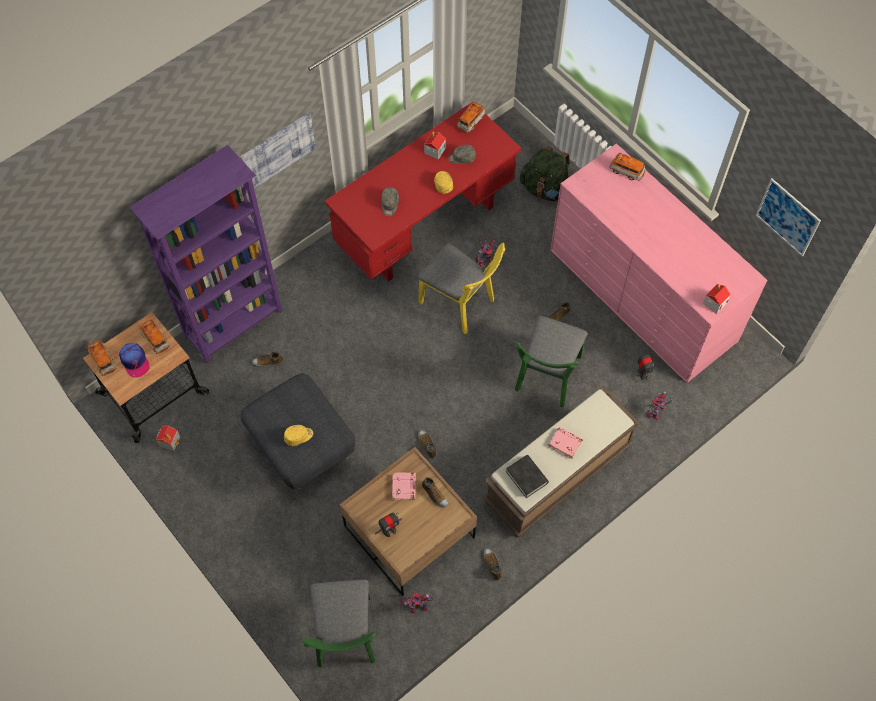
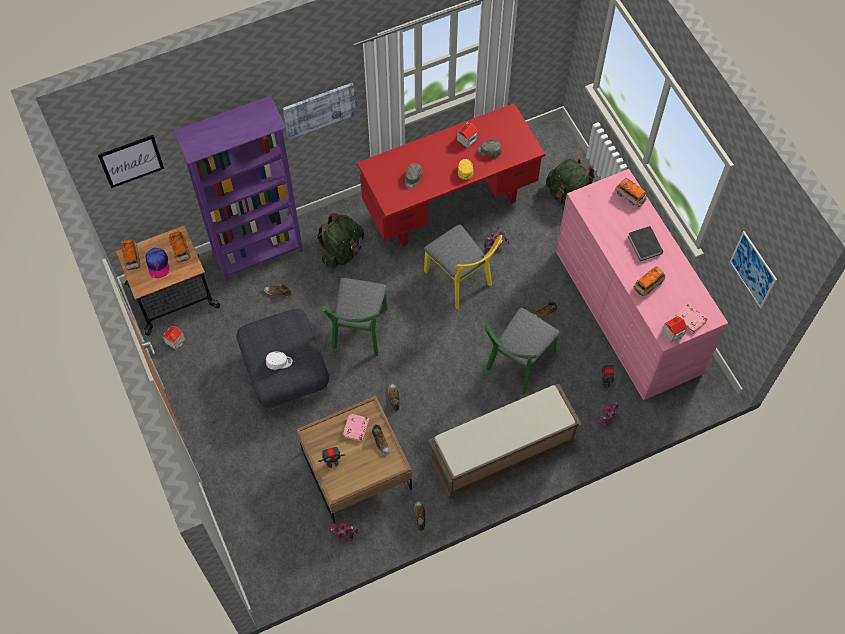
camera: 15 degrees right, 0 degrees up
(87, 251) = (131, 161): none -> picture
(299, 436) = (279, 362): yellow cap -> white cap
(325, 301) = (342, 251): none -> green backpack
(345, 638) = (274, 546): green chair -> green chair (359, 333)
(470, 122) = (506, 121): toy car -> toy car (648, 284)
(526, 477) = (465, 446): black book -> black book (644, 245)
(566, 443) = (508, 425): pink book -> pink book (691, 319)

